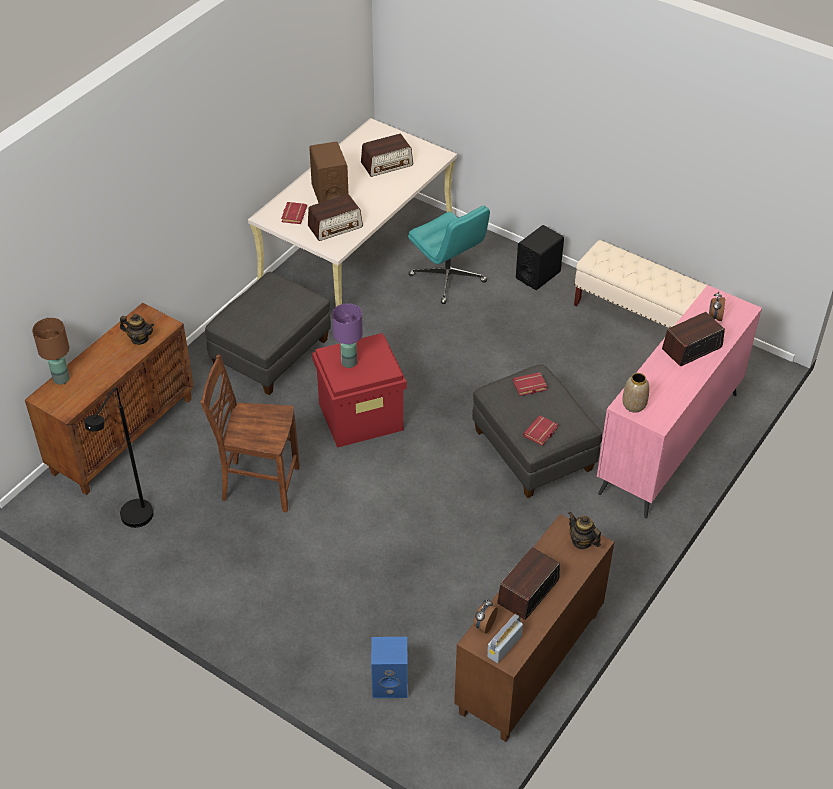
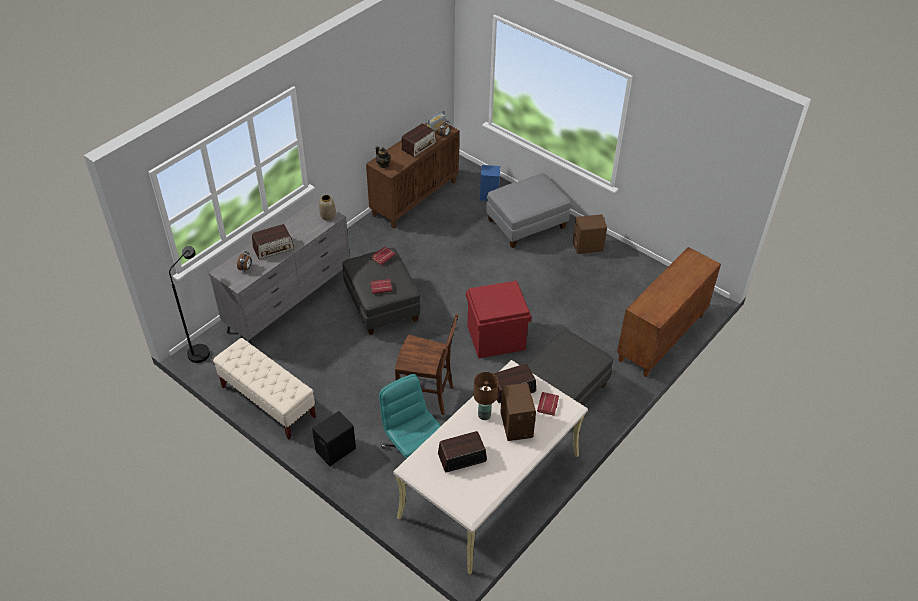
camera: 175 degrees left, 0 degrees up
(61, 379) = (701, 275): brown table lamp -> brown table lamp (484, 415)
(134, 522) = (641, 282): black floor lamp -> black floor lamp (201, 349)
(139, 339) = (654, 299): teapot -> none
(211, 584) = (588, 246): none -> brown speaker
(259, 484) = (564, 298): brown chair -> brown chair (426, 396)
(317, 622) = (527, 224): none -> grey ottoman
(349, 363) = (505, 299): purple table lamp -> none
(668, 443) = (290, 303): pink dresser -> grey dresser

